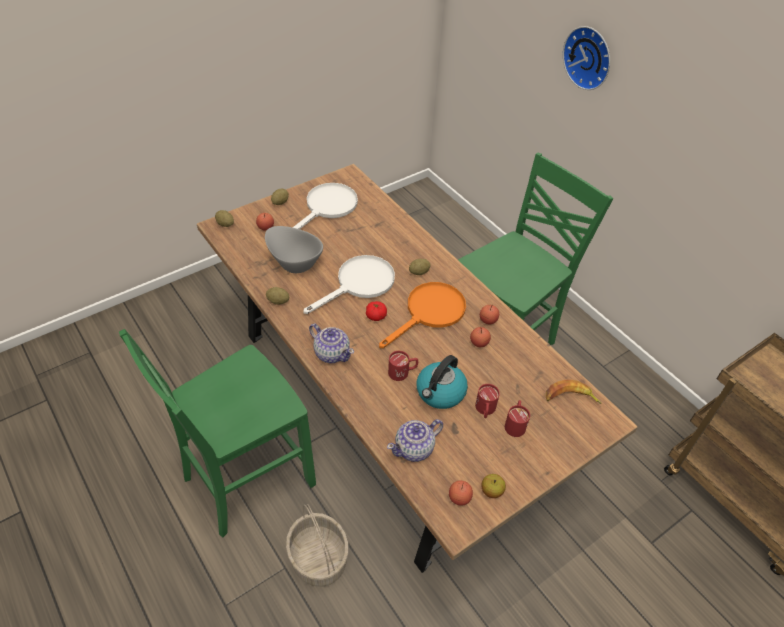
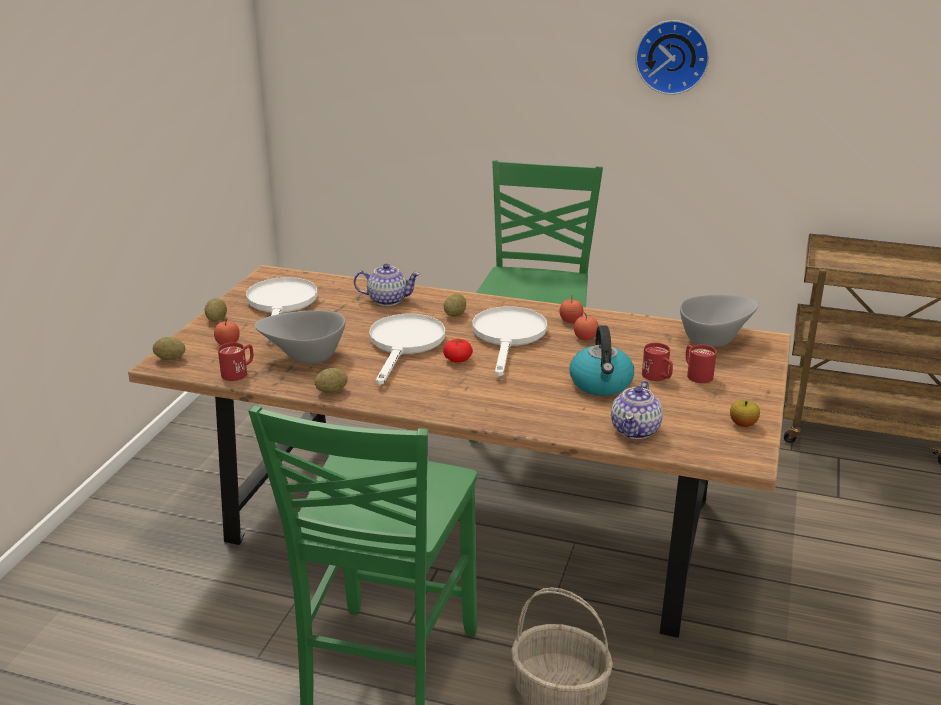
camera: 35 degrees left, 20 degrees down
(332, 353) = (452, 403): teapot -> teapot (387, 300)
(402, 372) = (545, 386): red mug -> red mug (239, 372)
(430, 313) = (509, 337): orange frying pan -> white frying pan
(459, 498) = (724, 441): apple -> none
(570, 397) = (714, 339): banana -> grey bowl
(589, 57) = (493, 54): wall clock -> wall clock (672, 56)

